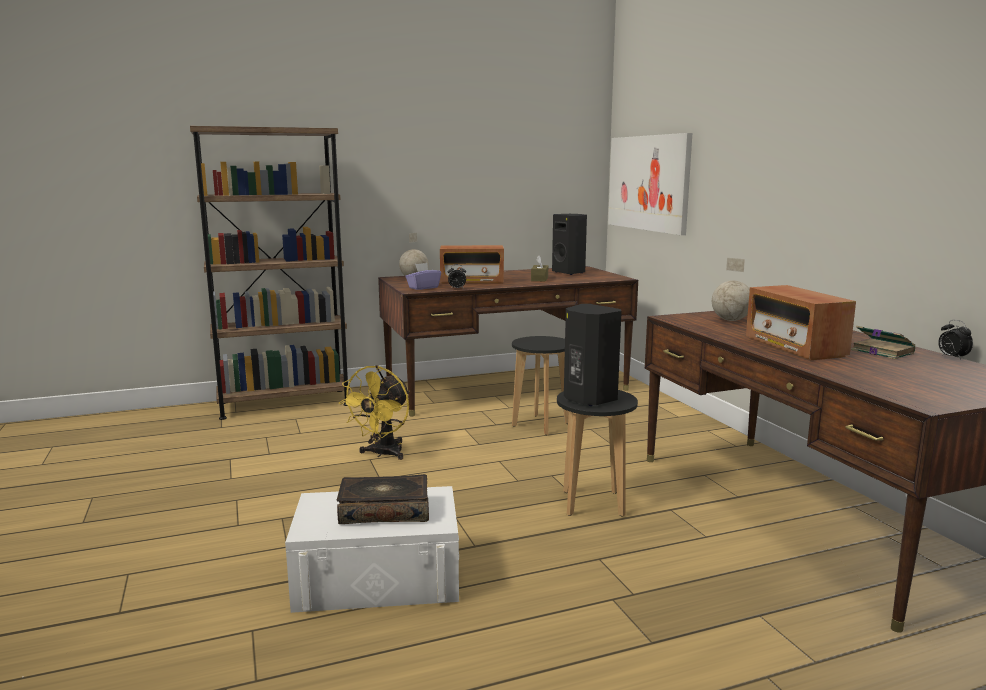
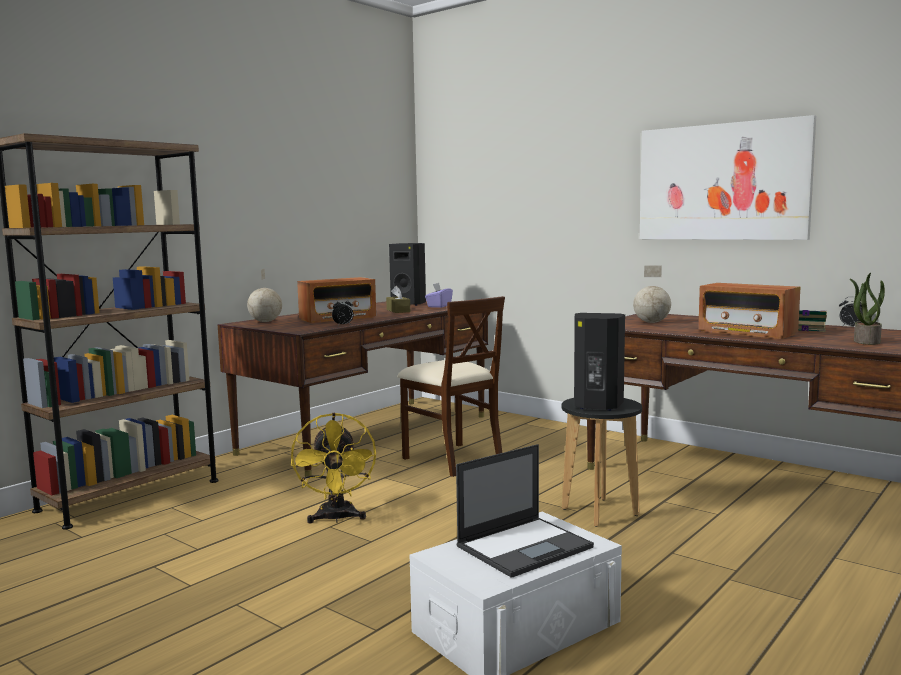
camera: 30 degrees left, 5 degrees down
(384, 511) = (525, 546): book -> laptop
(423, 288) = (304, 327): purple tissue box -> purple tissue box (439, 306)
(540, 425) = (453, 459): black stool -> beige chair
(648, 183) = (477, 210): picture -> picture (722, 182)
(905, 379) = (866, 341): none -> potted plant

